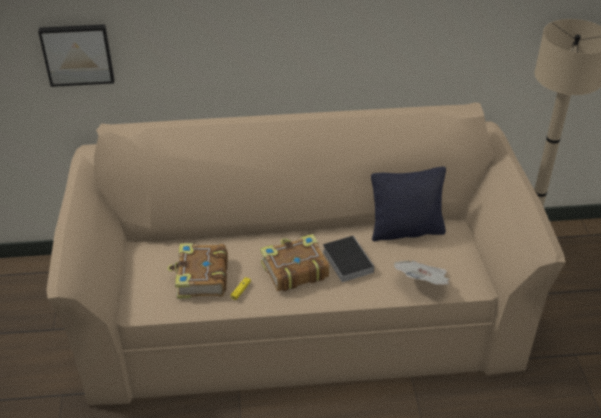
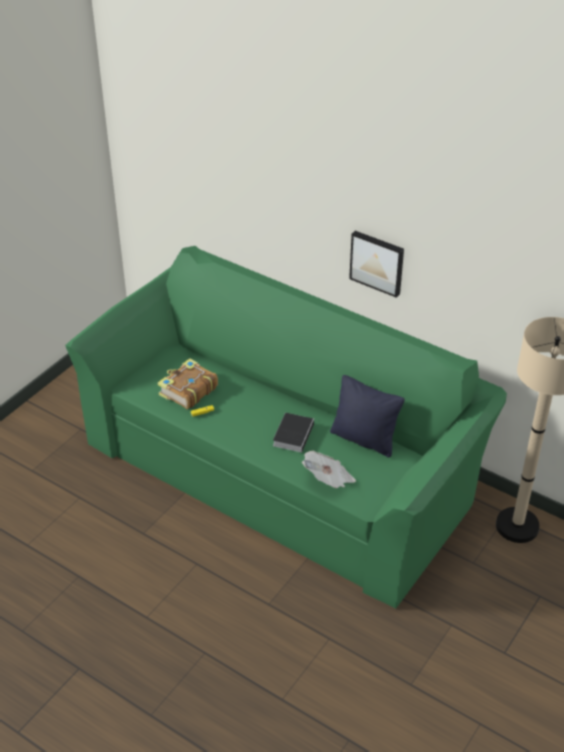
camera: 40 degrees right, 0 degrees up
(77, 54) = (194, 186): picture -> picture (377, 262)
(293, 270) = (250, 419): book -> none
(300, 308) = (283, 465): beige sofa -> green sofa

